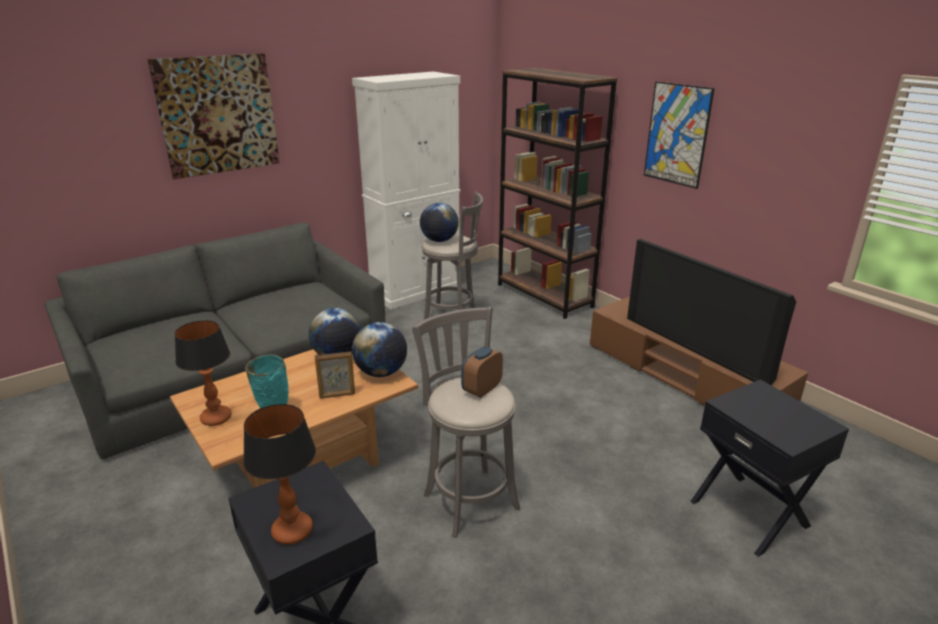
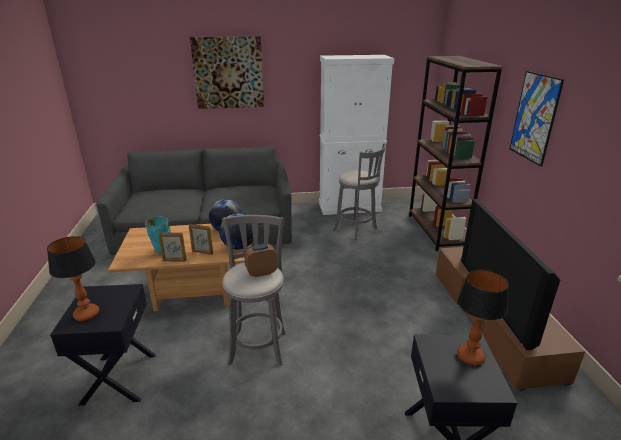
camera: 30 degrees right, 0 degrees up
(216, 419) = (135, 246): table lamp -> table lamp (470, 357)
(308, 419) = (174, 260): none -> picture frame
(439, 240) = (351, 173): globe -> none

